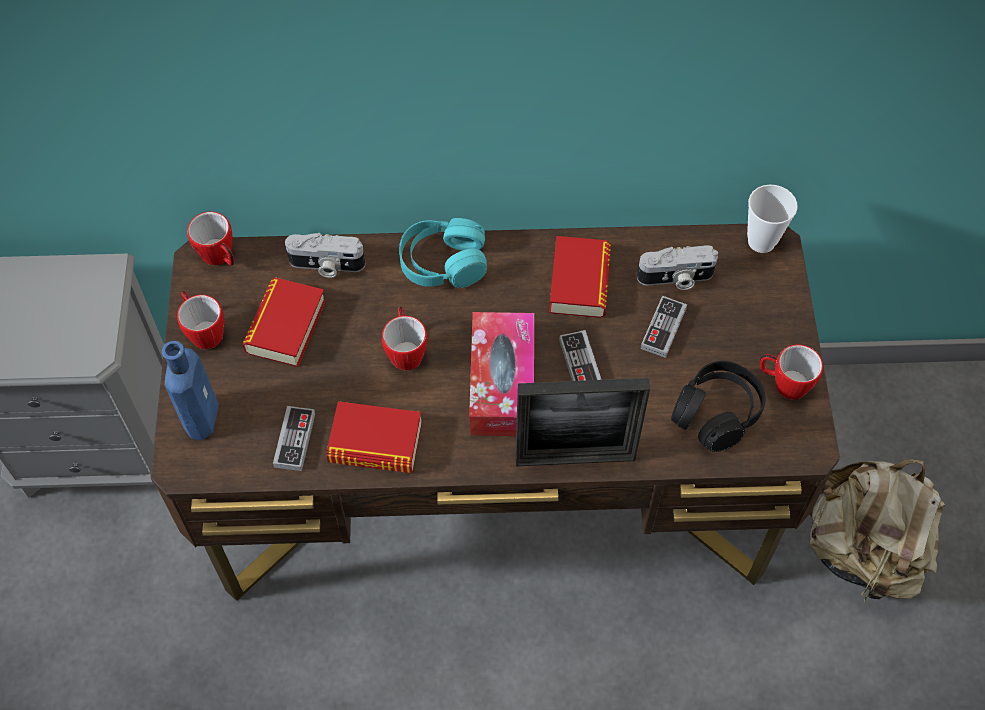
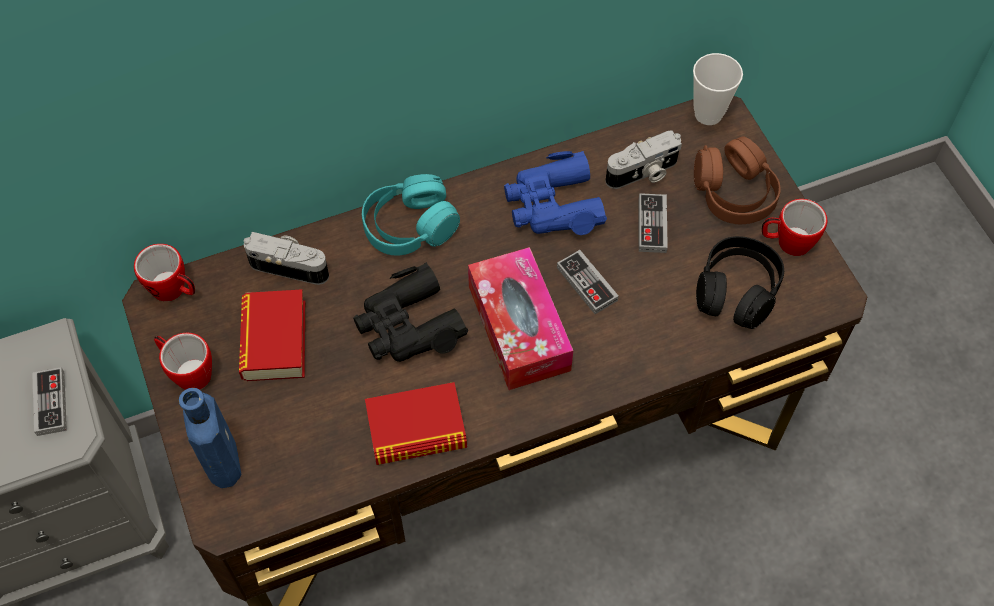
camera: 20 degrees left, 0 degrees up
(295, 440) = (332, 453): game controller -> game controller (50, 403)
(326, 265) = (290, 265): camera -> camera turned 150 degrees counterclockwise
(405, 350) = (408, 326): mug -> black binoculars
(575, 458) = (621, 379): picture frame -> none
(579, 282) = (552, 205): book -> blue binoculars
(753, 322) = (734, 192): none -> brown headphones
(862, 550) = (859, 385): beige backpack -> none

